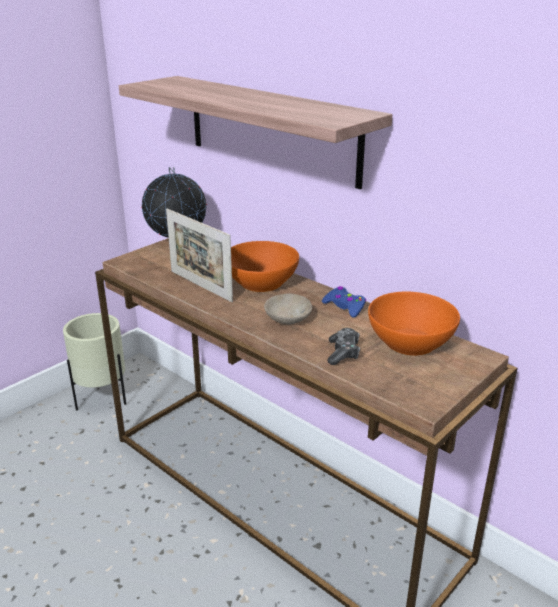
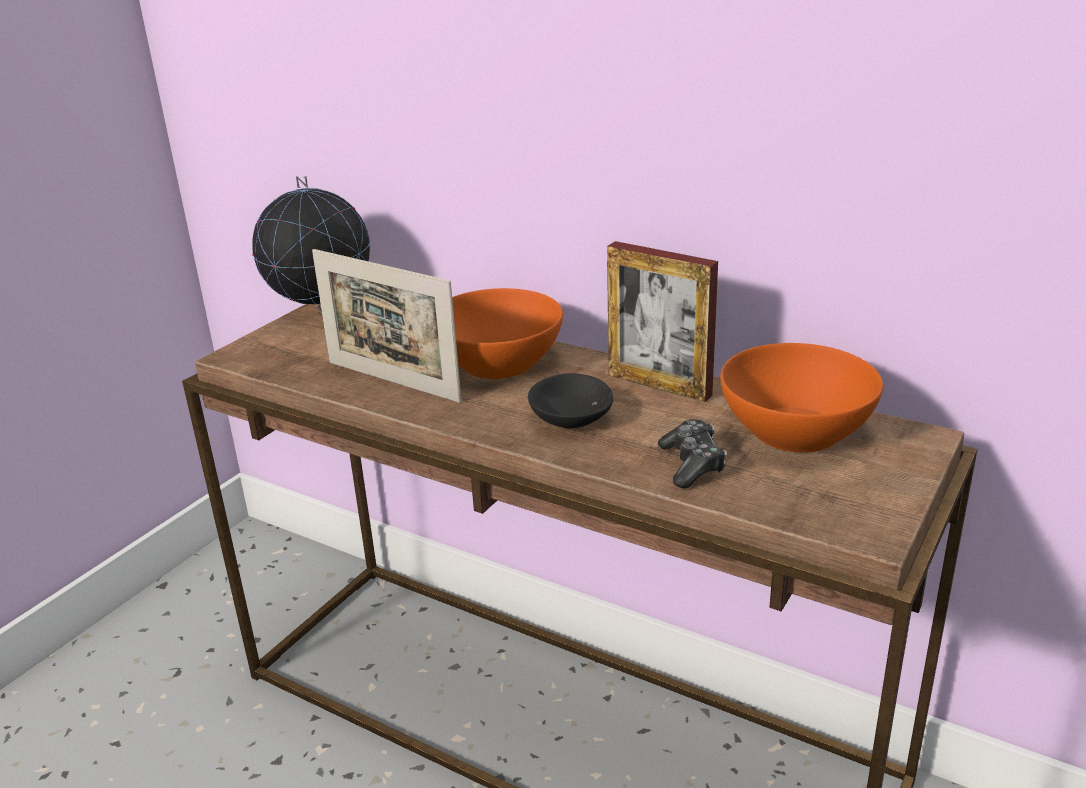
camera: 10 degrees left, 0 degrees up
(102, 399) = (202, 609): beige planter -> none
(271, 129) = (481, 90): shelf -> none
(286, 318) = (568, 418): beige bowl -> black bowl
(344, 307) = (659, 385): blue game controller -> picture frame

